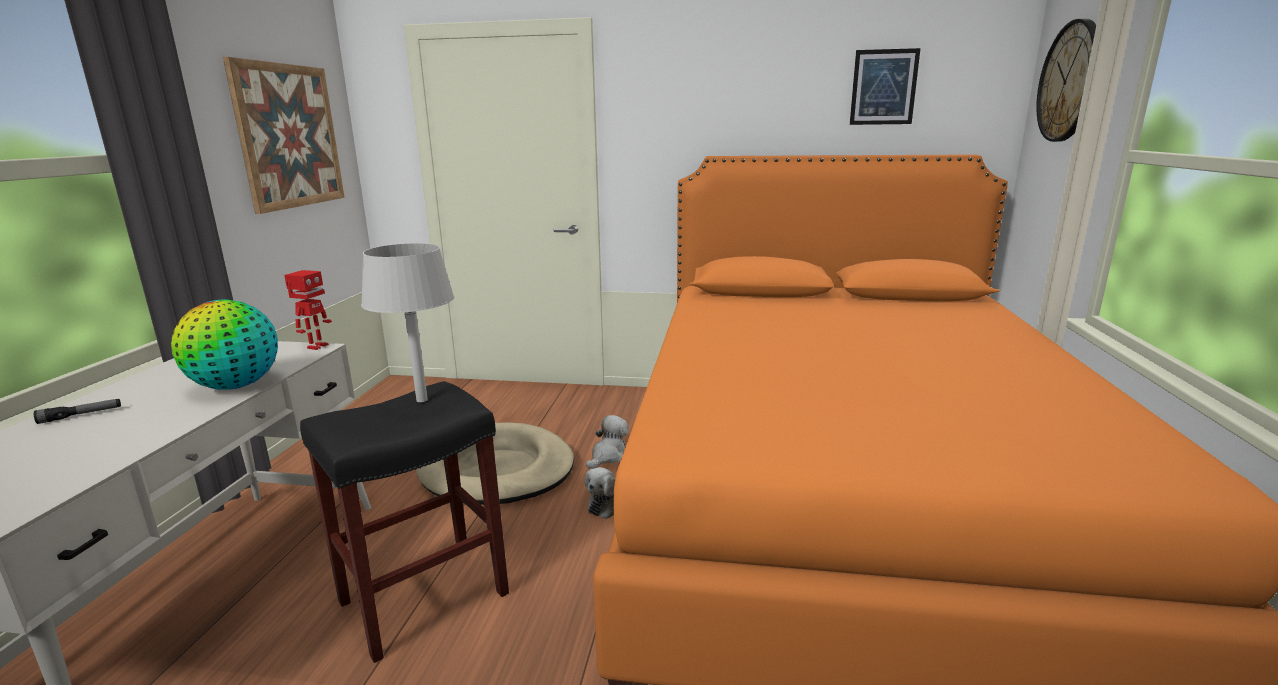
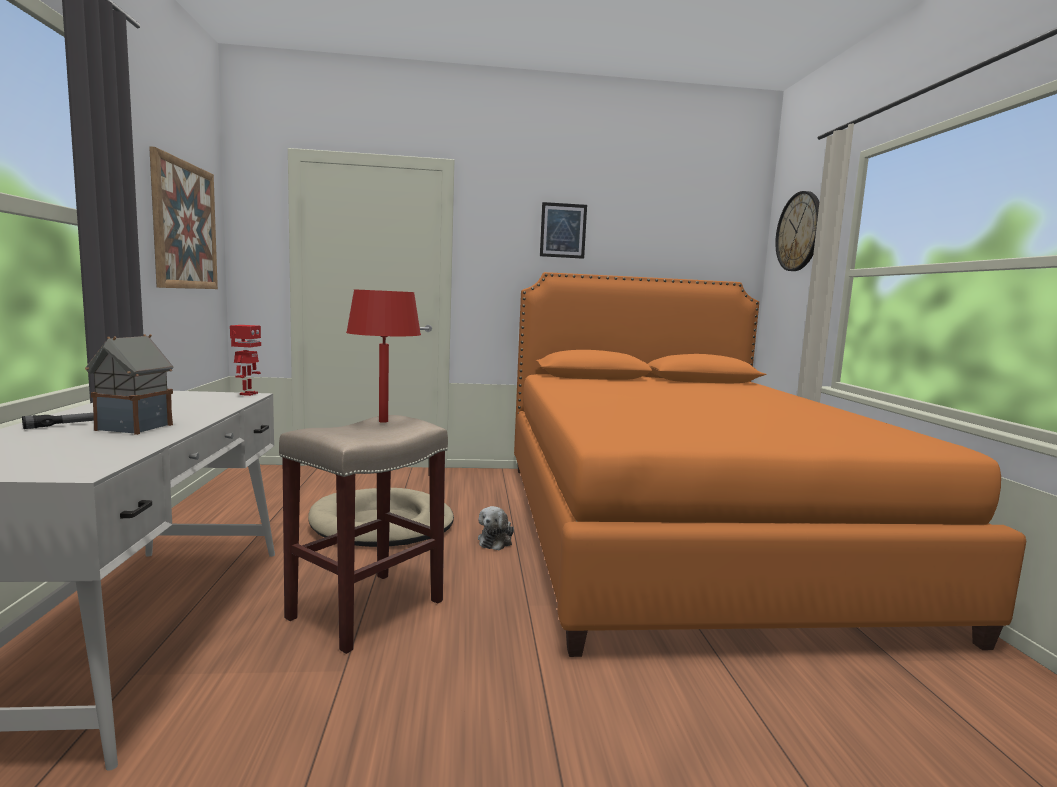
camera: 15 degrees left, 10 degrees down
(138, 422) = (133, 428): none -> toy house
(236, 386) = (202, 411): globe -> none
(422, 400) = (383, 421): grey table lamp -> red table lamp
(422, 599) = (365, 610): black stool -> beige stool
(608, 456) = (477, 512): plush toy -> none
(883, 87) = (672, 231): picture -> picture (563, 230)

